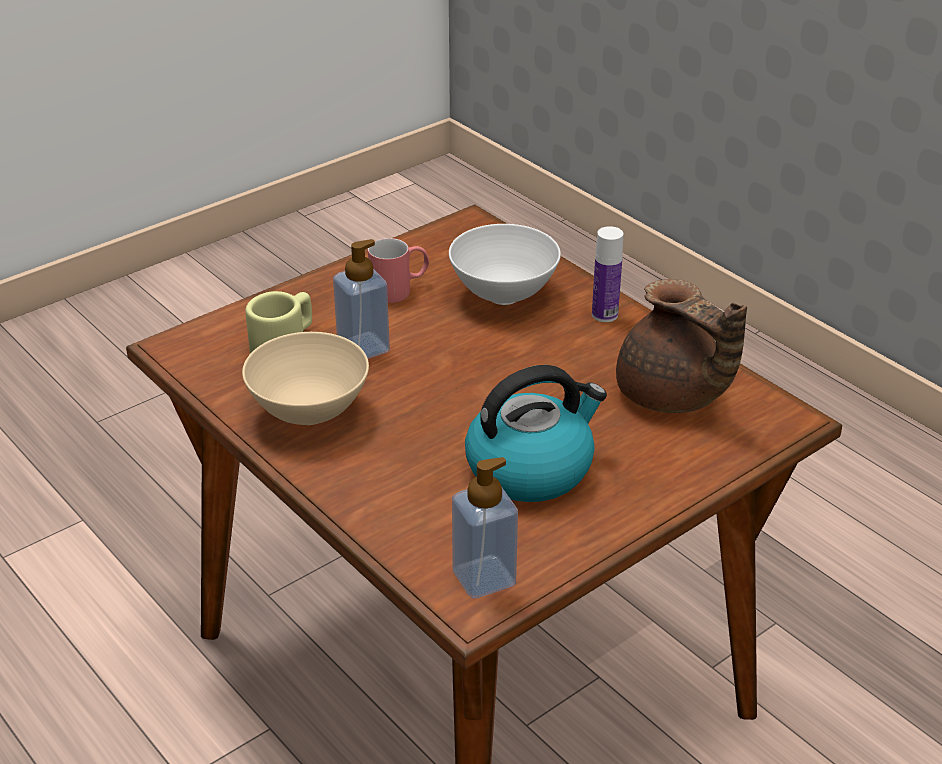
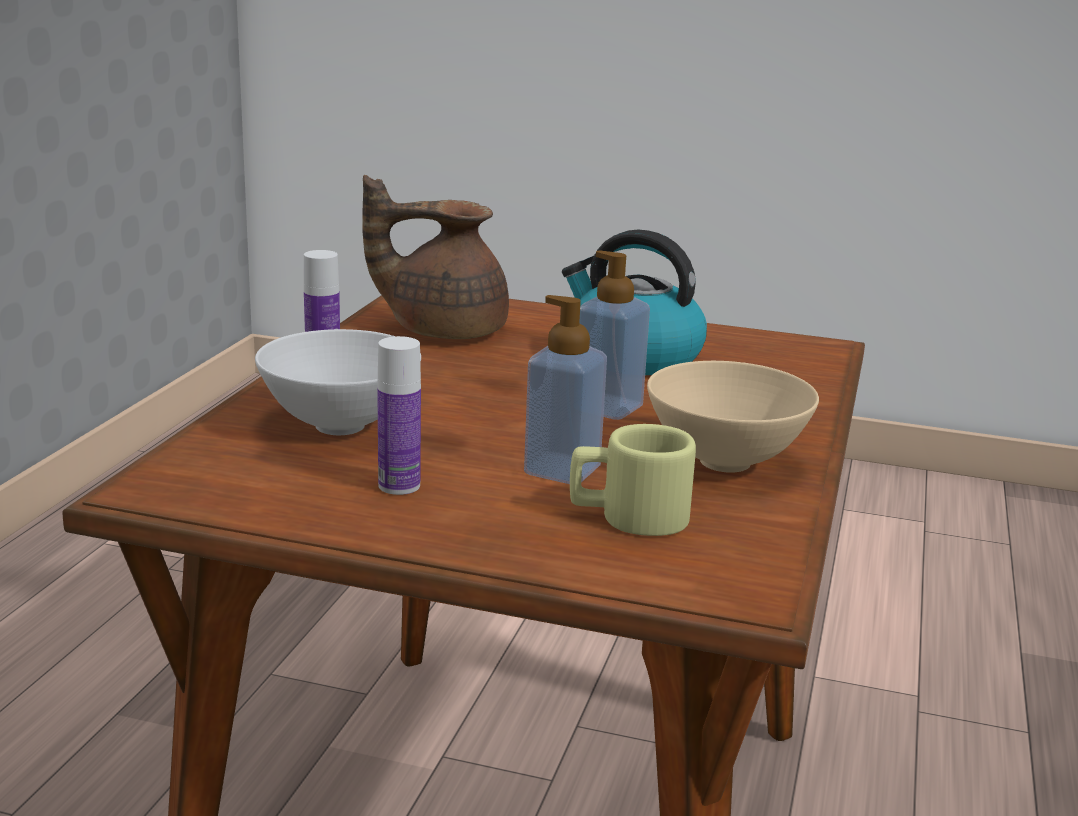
camera: 125 degrees left, 15 degrees down
(400, 290) = (399, 485): red mug -> bottle
(484, 577) = (788, 347): soap dispenser -> soap dispenser (608, 408)
(671, 397) = (443, 330): brown teapot -> brown teapot turned 105 degrees counterclockwise

